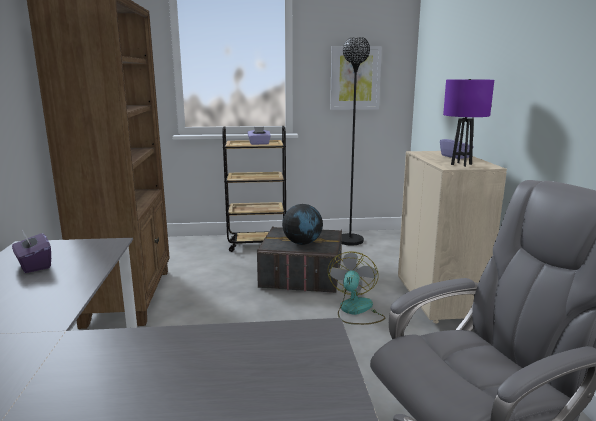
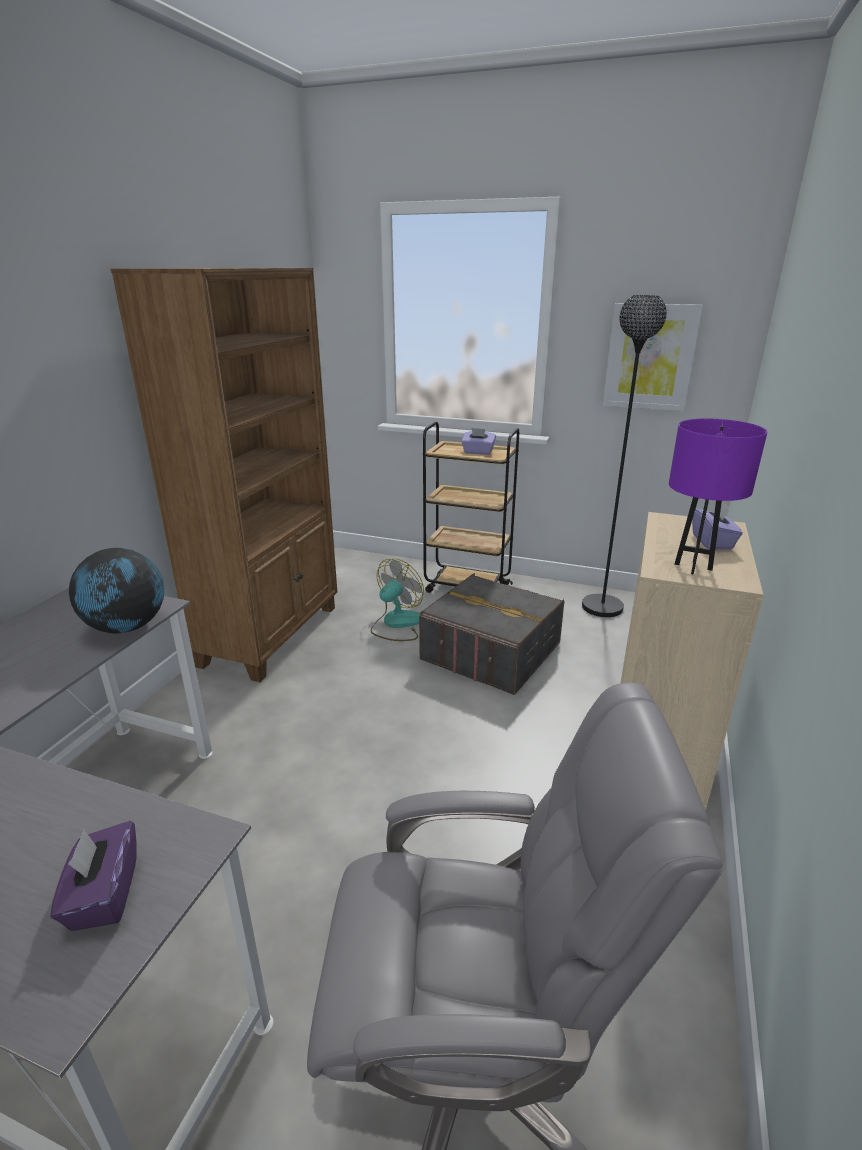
camera: 25 degrees right, 10 degrees up
(34, 265) = (59, 625): purple tissue box -> purple tissue box (104, 895)
(302, 243) = (488, 613): globe -> globe (127, 627)
(355, 311) = (519, 733): fan -> fan (396, 624)

